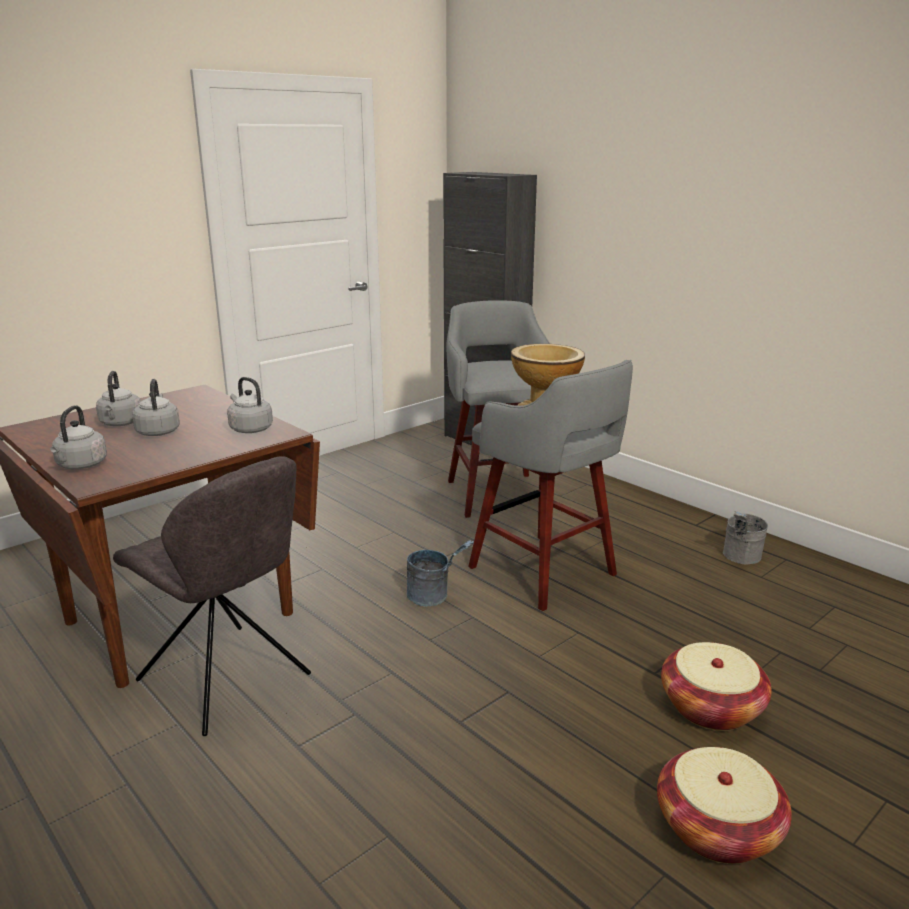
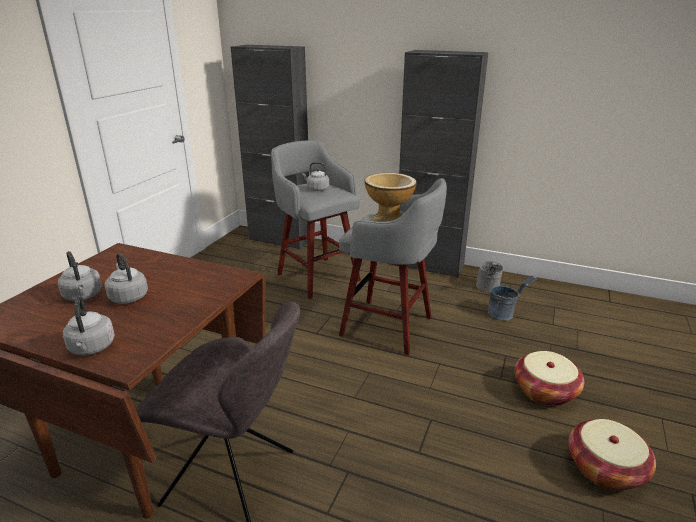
camera: 25 degrees left, 5 degrees up
(249, 429) = (206, 278): grey kettle -> grey kettle (316, 189)
(434, 597) = (333, 365): grey bucket -> grey bucket (505, 313)
(671, 510) = (429, 265): none -> black cabinet

